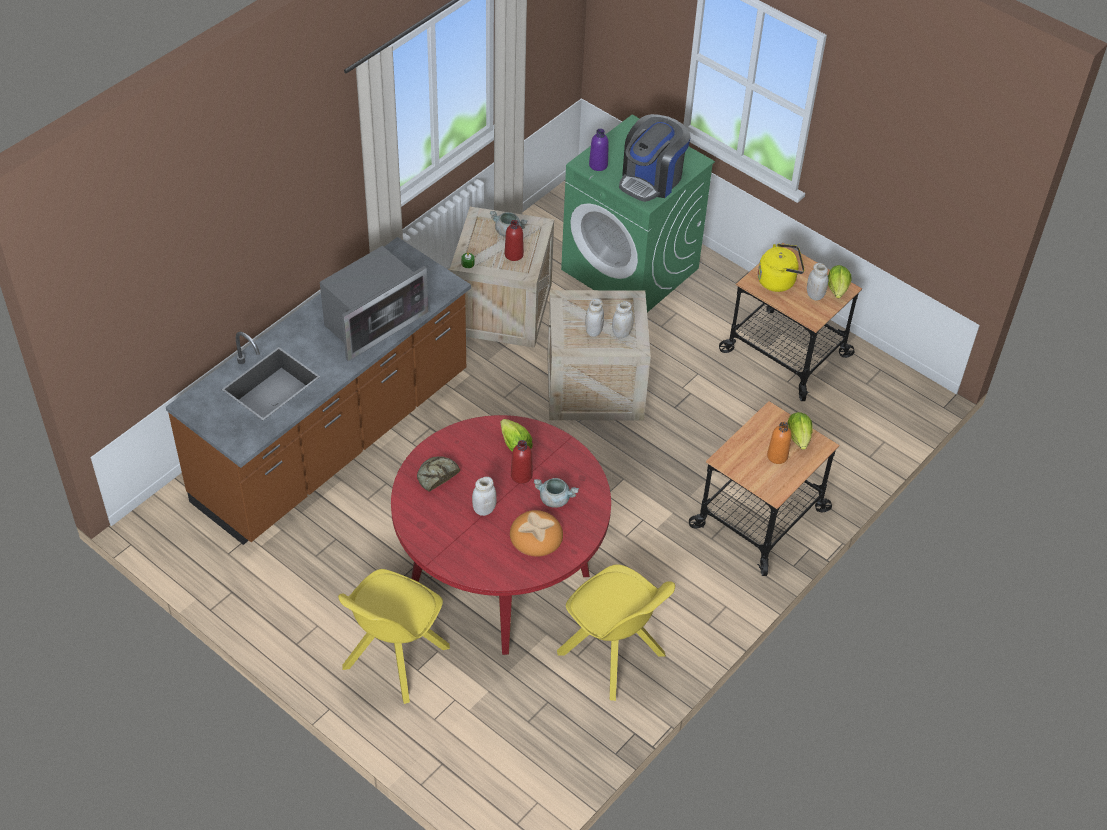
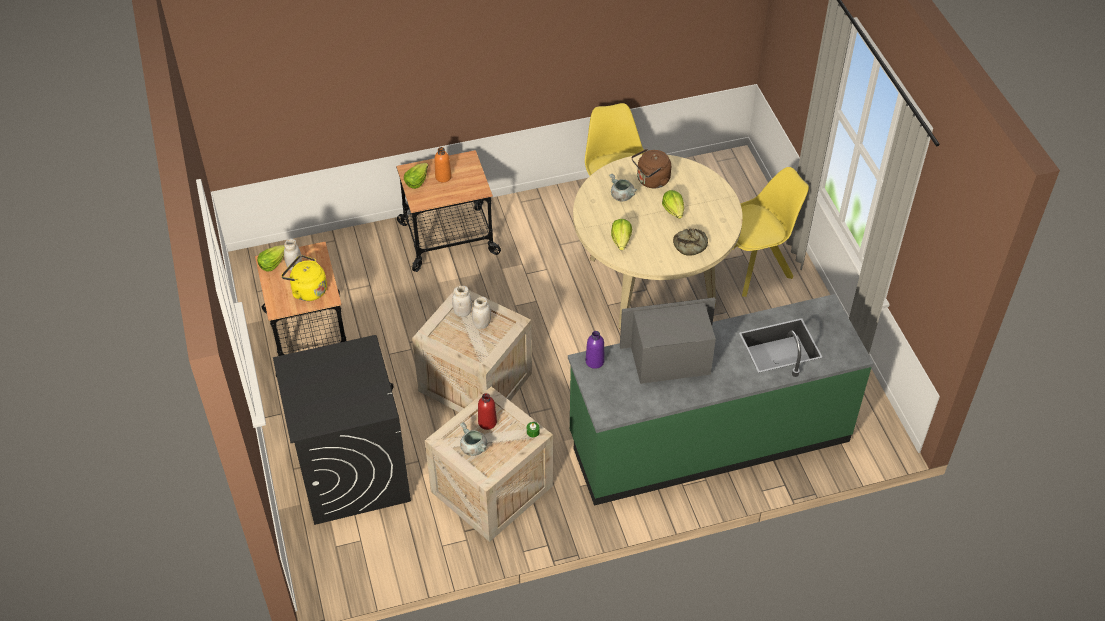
camera: 145 degrees left, 0 degrees up
(334, 439) = (708, 438): brown counter -> green counter
(484, 509) = (674, 210): white jar -> lettuce
(500, 578) = (652, 282): red dining table -> beige dining table
(521, 475) = (632, 220): red bottle -> none
(536, 536) = (651, 181): bread -> brown kettle
(598, 165) = (372, 401): purple bottle -> purple bottle (594, 361)
(631, 269) = (352, 470): green washing machine -> black washing machine
(651, 179) = (342, 364): coffee machine -> none

